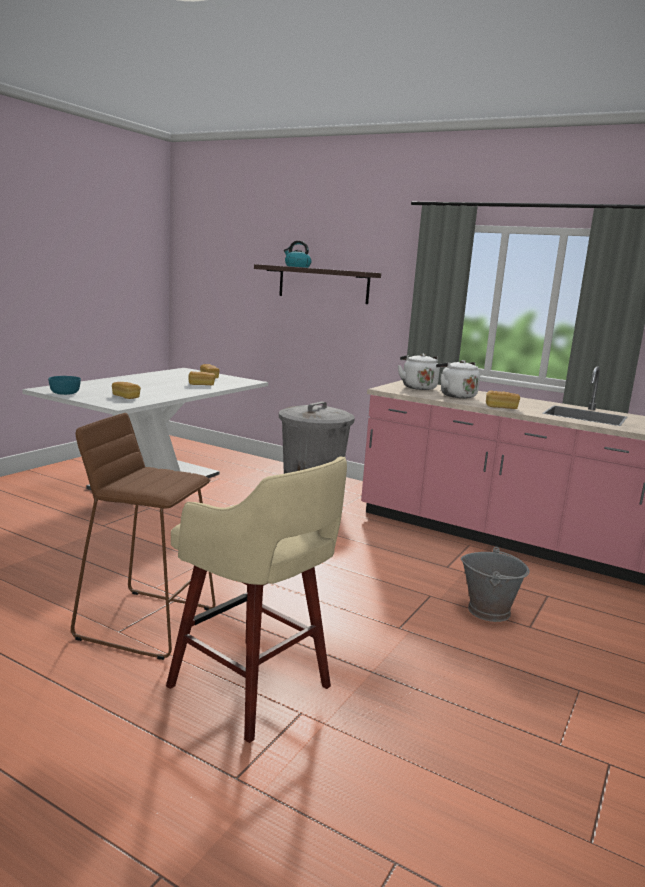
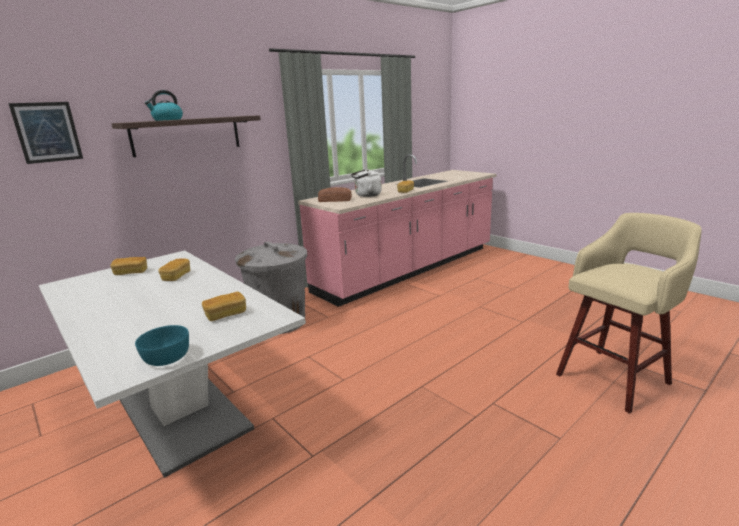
camera: 70 degrees left, 5 degrees up
(147, 622) = (540, 422): brown stool -> none
(236, 267) = (47, 132): none -> picture
(417, 387) = (335, 200): white kettle -> bread
(489, 611) = (496, 294): grey bucket -> none

